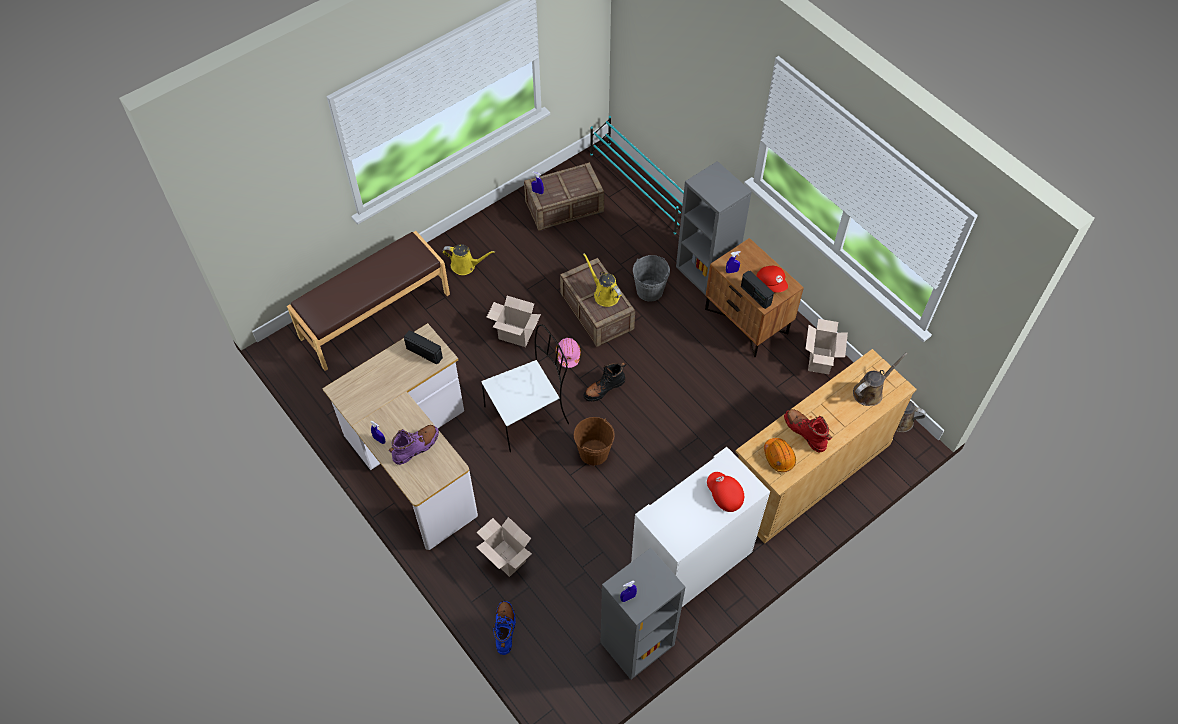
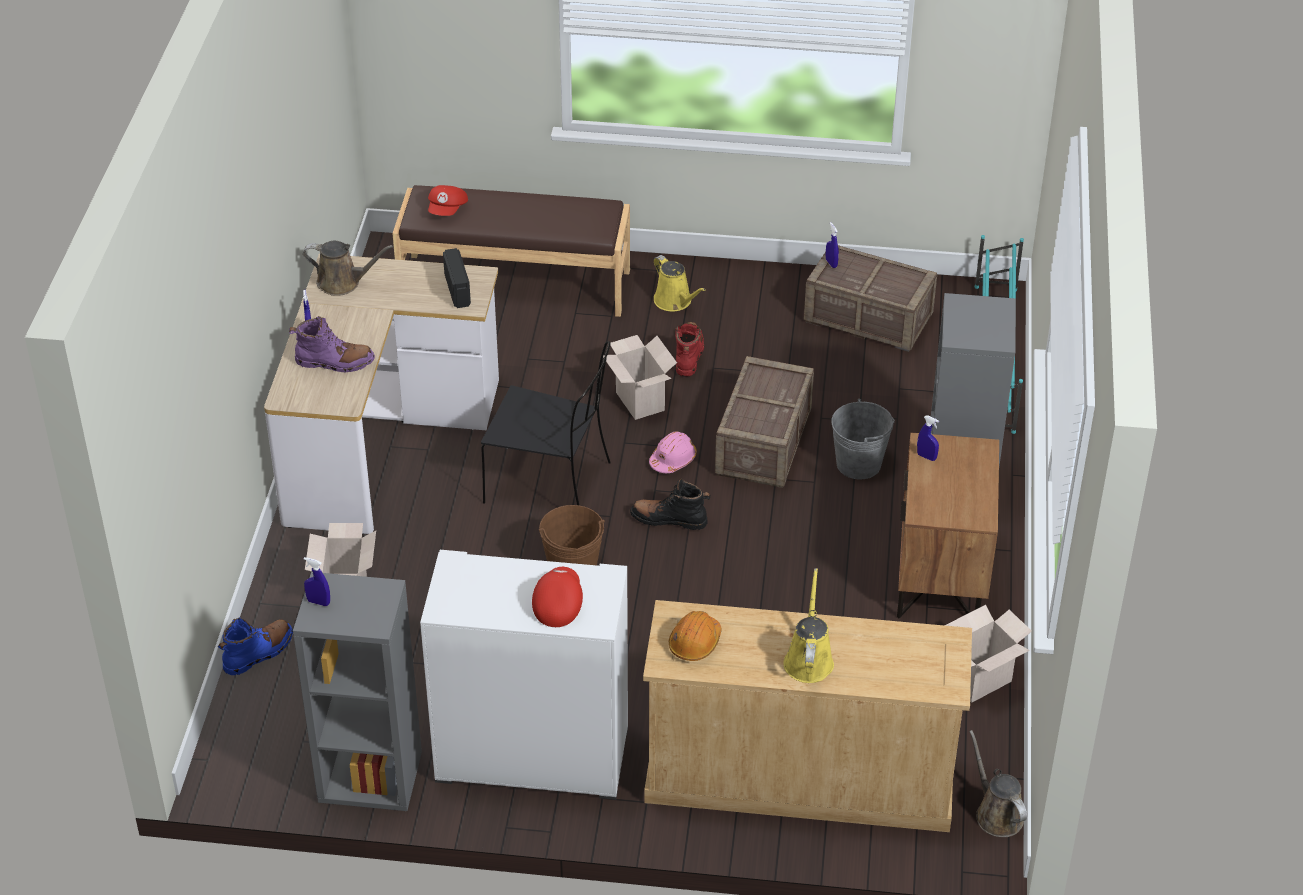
camera: 45 degrees right, 15 degrees down
(528, 414) = (551, 483): white chair -> black chair
(604, 294) = (771, 407): yellow watering can -> yellow watering can (808, 659)
(755, 295) = (922, 498): radio -> none
(772, 282) = (961, 500): red cap -> red cap (448, 210)
(805, 432) = (761, 644): red boot -> red boot (689, 355)
(870, 392) = (903, 665): brown watering can -> brown watering can (343, 283)

